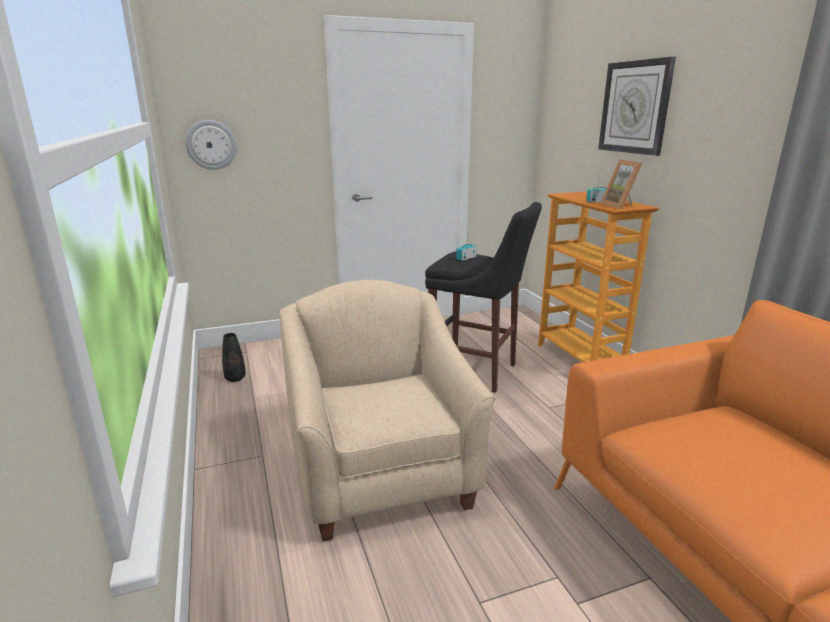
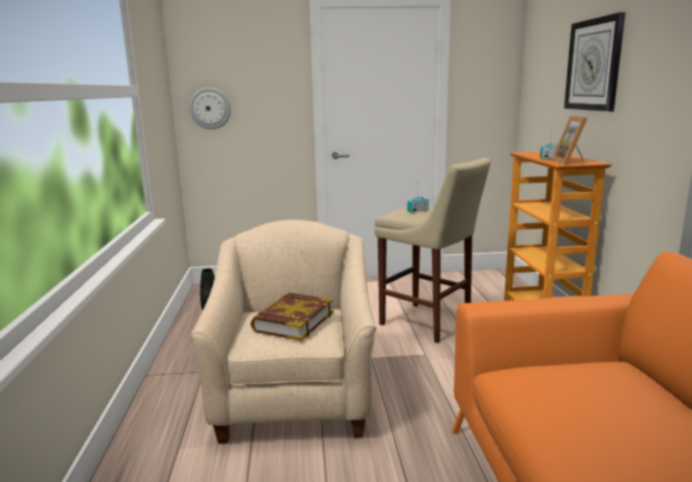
camera: 15 degrees right, 5 degrees down
(390, 396) = (293, 321): none -> book
(477, 372) = (429, 324): black stool -> beige stool

